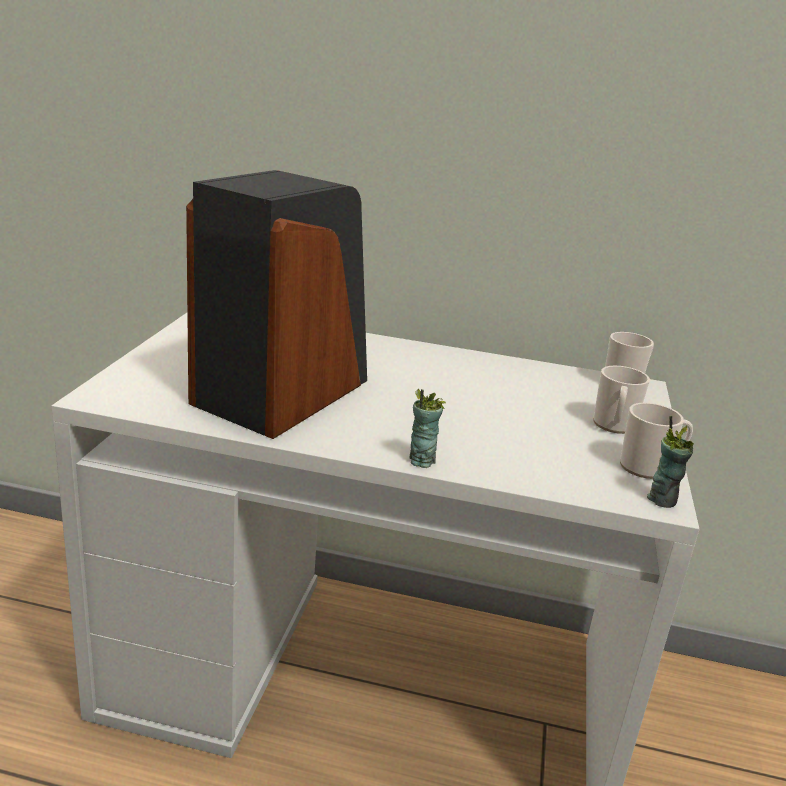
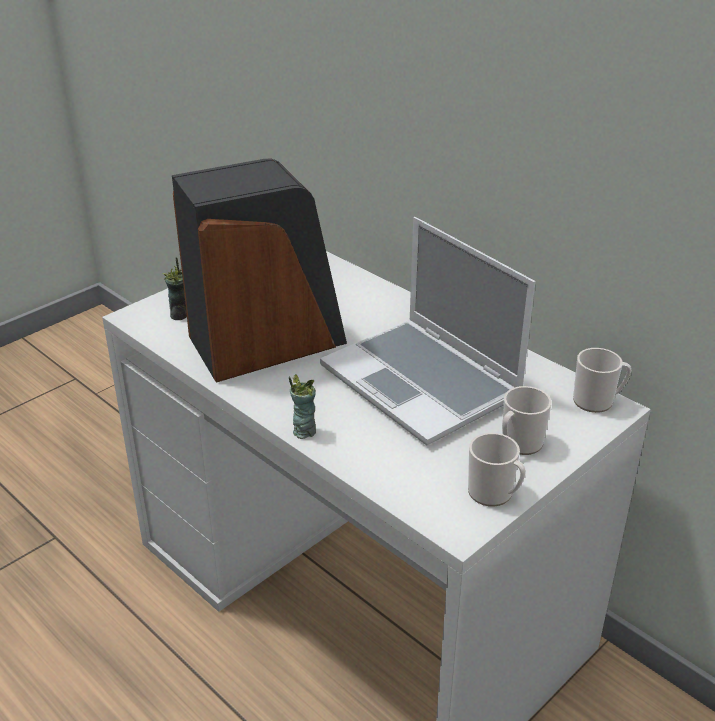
camera: 35 degrees right, 10 degrees up
(477, 398) = (423, 383): none -> laptop
(662, 499) = (464, 526): cup -> cup (180, 315)

